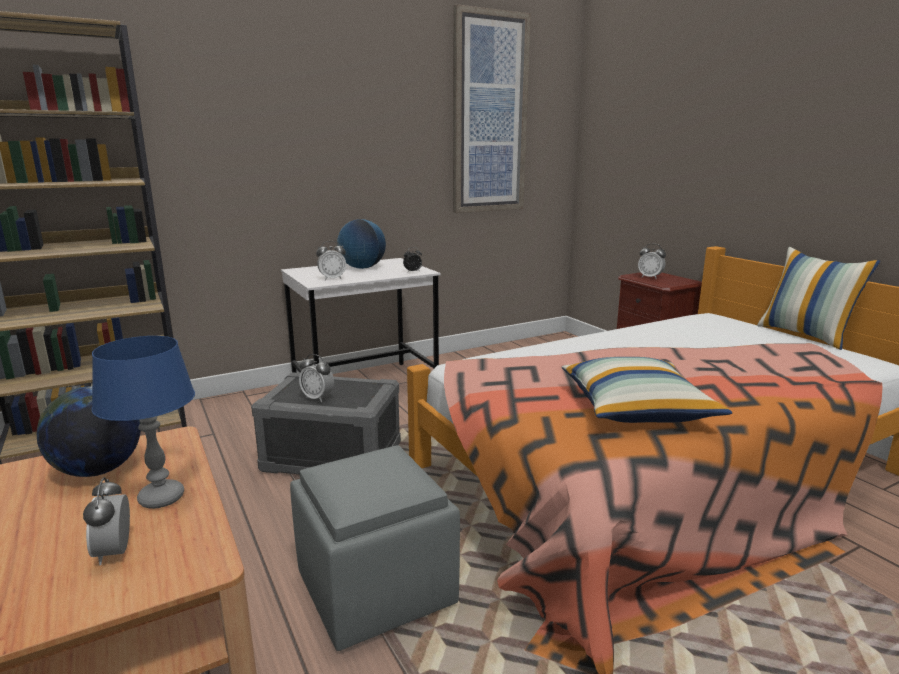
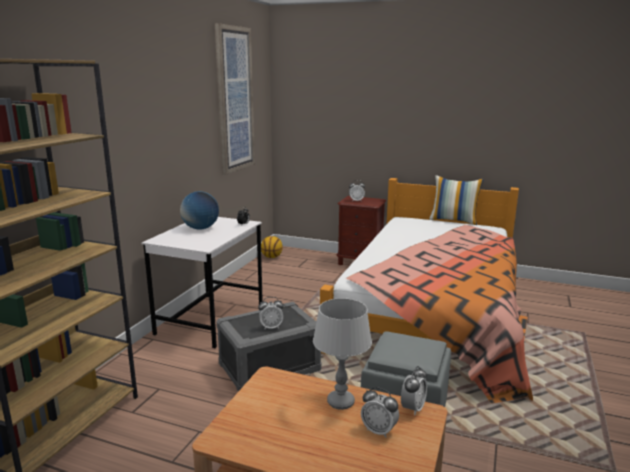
camera: 40 degrees left, 0 degrees up
(98, 470) = (272, 409): globe -> none
(161, 498) = (340, 402): blue table lamp -> grey table lamp
(332, 279) = (206, 241): alarm clock -> alarm clock (413, 408)
(539, 343) = (272, 257): none -> basketball
(636, 409) = (468, 275): pillow -> none

